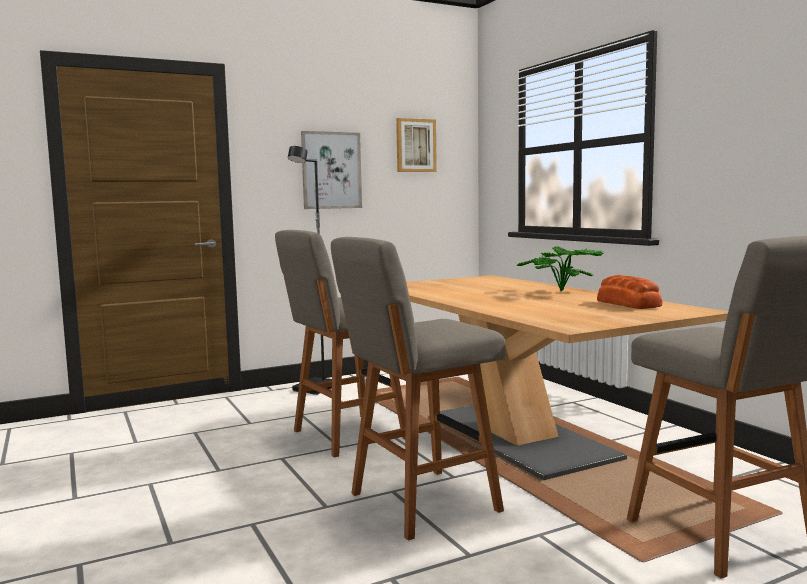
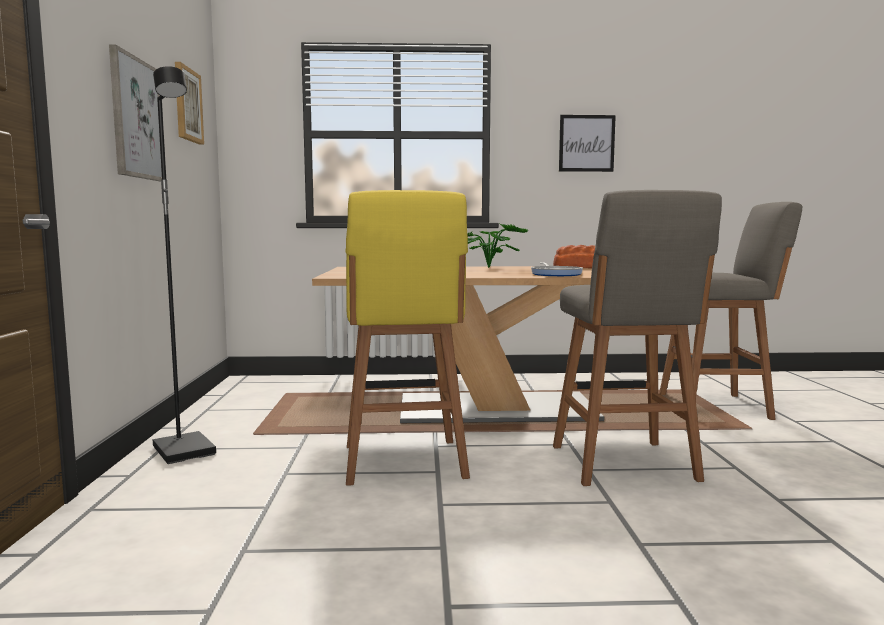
camera: 65 degrees left, 0 degrees up
(346, 435) = (404, 463): grey stool -> yellow stool
(507, 306) = (555, 274): none -> frying pan
(757, 134) = (586, 143): none -> picture

